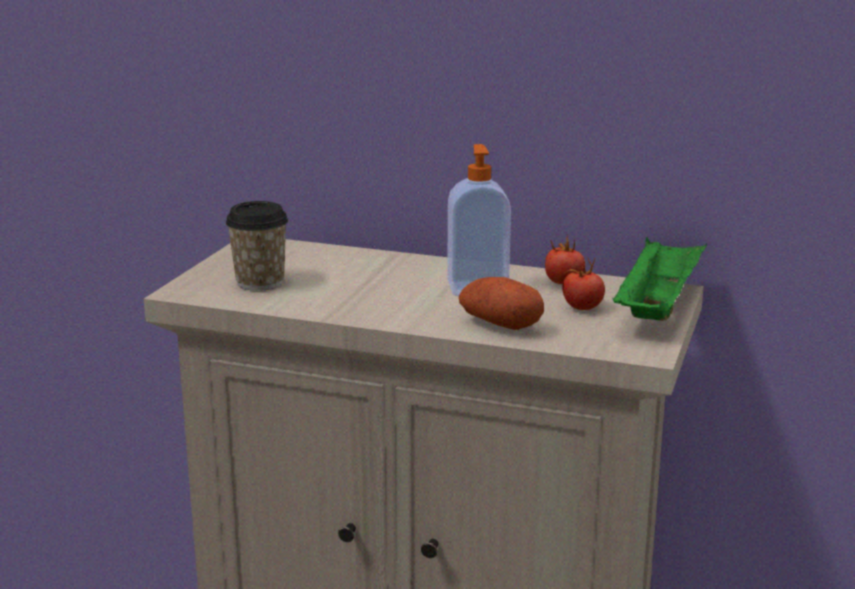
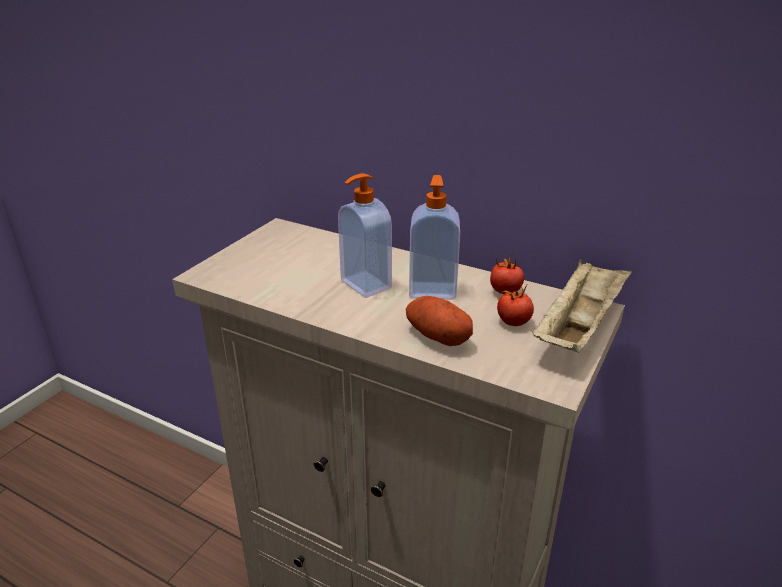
camera: 10 degrees right, 10 degrees up
(260, 282) = (265, 269): cup -> none
(392, 289) = (364, 285): none -> soap dispenser
(657, 306) = (579, 326): green tray -> beige tray

